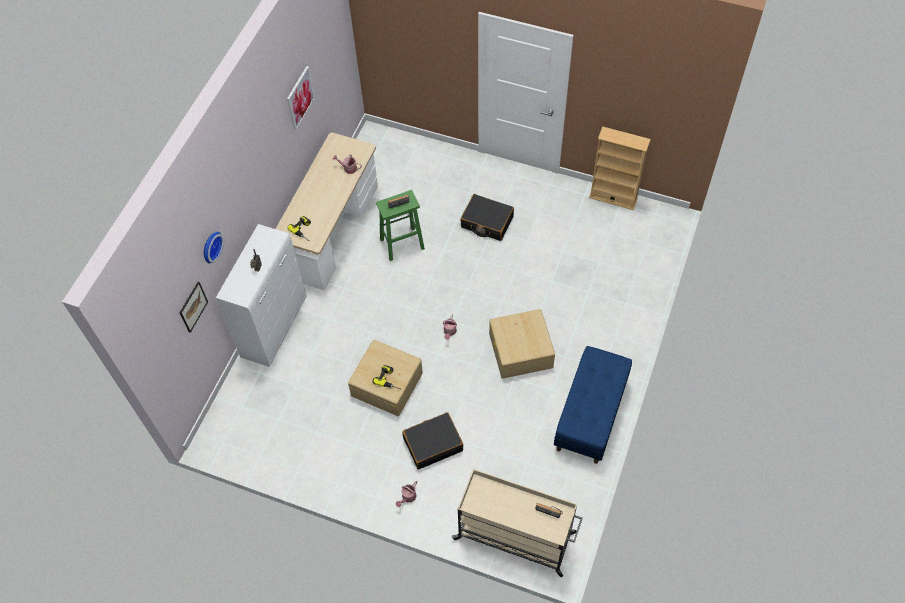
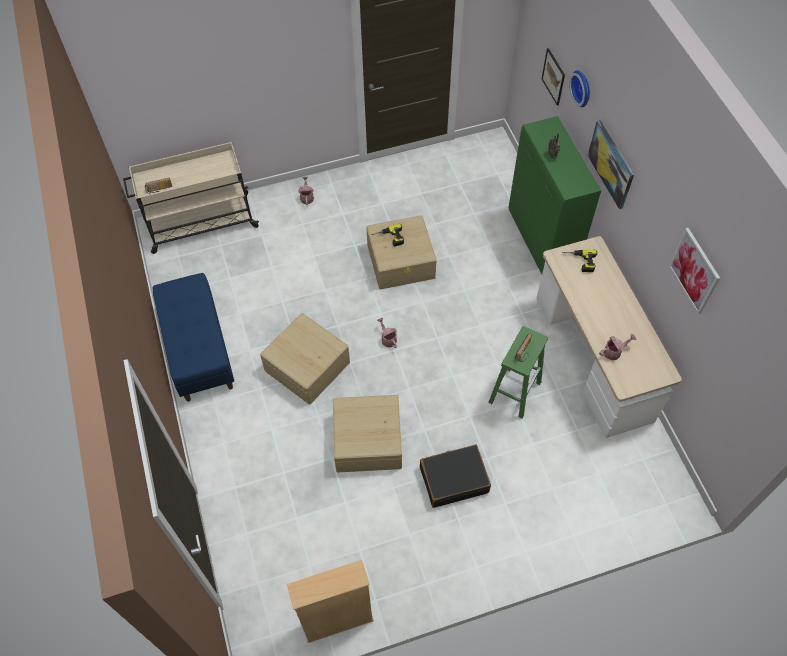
camera: 140 degrees right, 0 degrees up
(247, 207) = (611, 164): none -> picture
(275, 327) = (541, 242): white cabinet -> green cabinet
(433, 444) = (320, 243): black suitcase -> none
(520, 277) = (367, 440): none -> beige storage box

